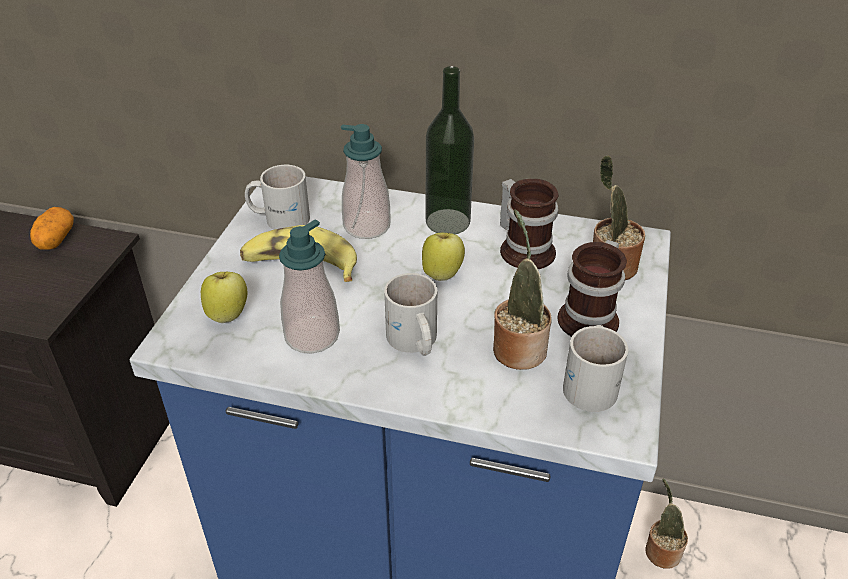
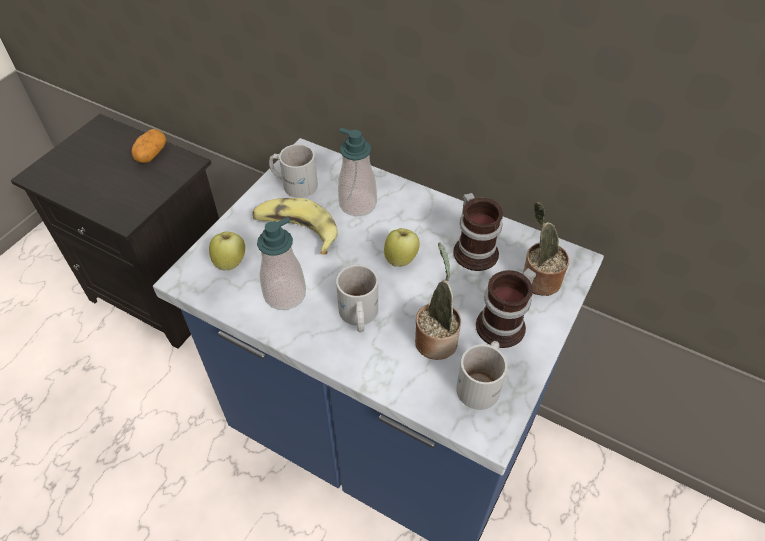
camera: 15 degrees right, 10 degrees up
(447, 222) = (422, 212): bottle -> none
(661, 550) = (564, 479): potted plant -> none

